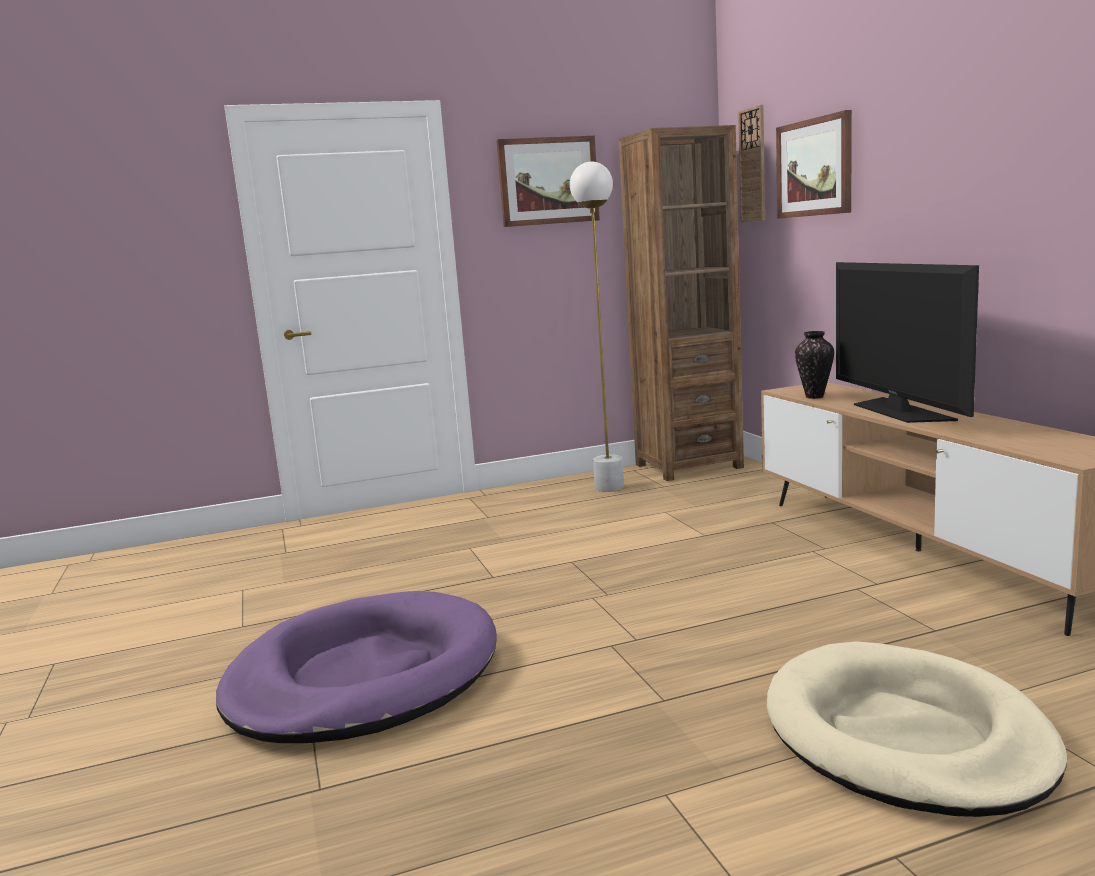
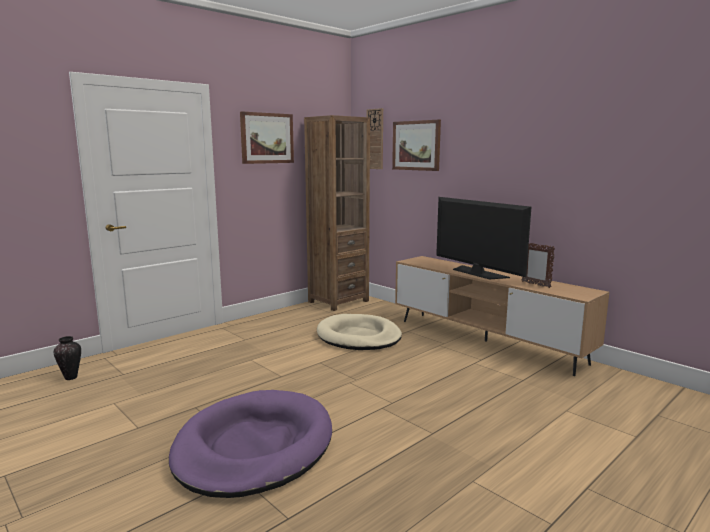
camera: 25 degrees left, 0 degrees up
(609, 488) = (304, 316): white floor lamp -> none
(815, 397) = (428, 265): vase -> vase (71, 378)
(905, 736) = (549, 432): beige dog bed -> beige dog bed (358, 336)
(1000, 434) = (535, 284): none -> picture frame

